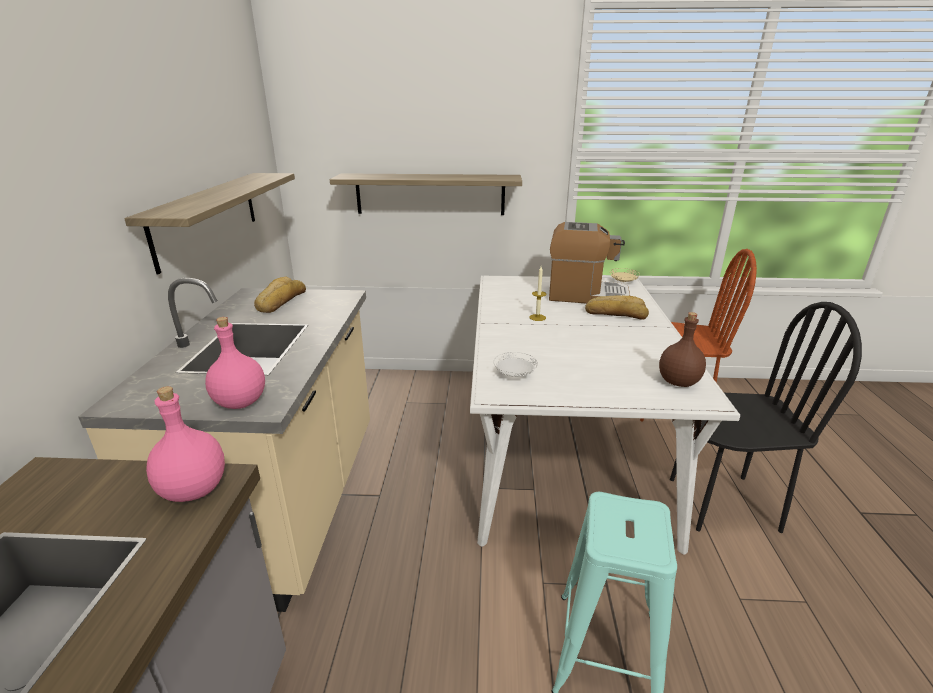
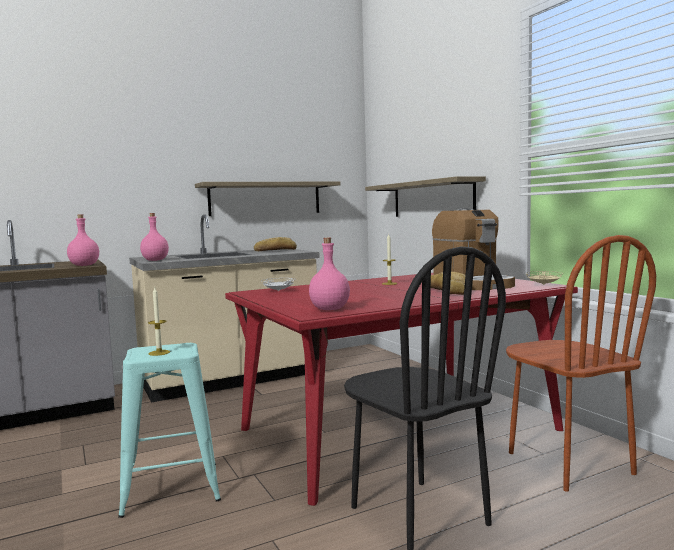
camera: 60 degrees right, 20 degrees down
(561, 447) = (399, 429): white dining table -> red dining table
(638, 531) = (159, 353): none -> candle
(678, 382) = (329, 309): brown bottle -> pink bottle

